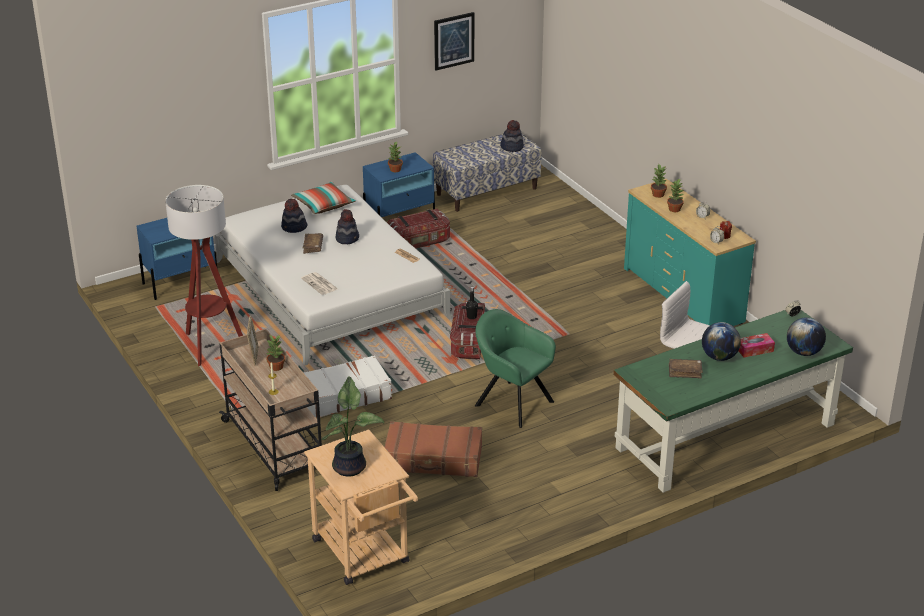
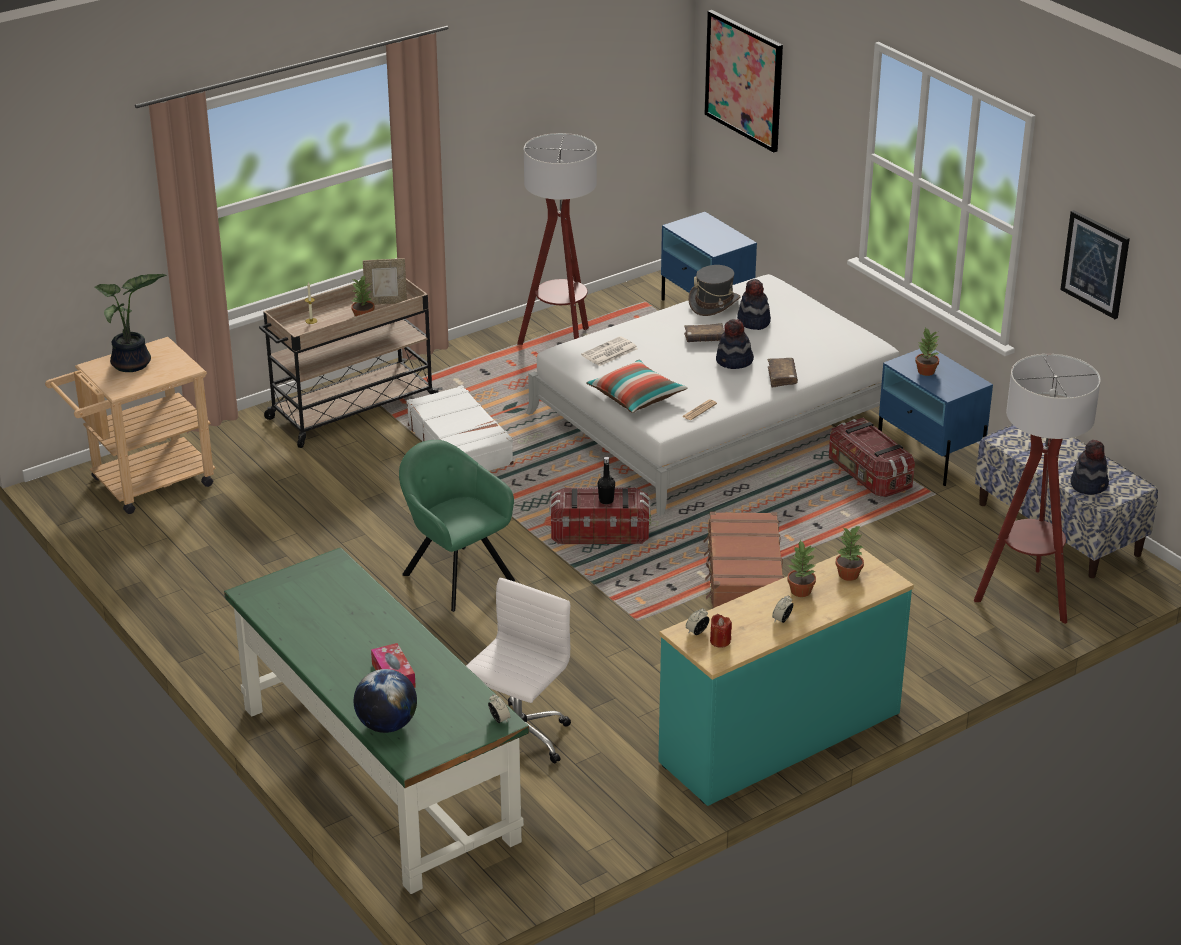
camera: 85 degrees right, 0 degrees up
(137, 114) = (744, 80): none -> picture
(262, 240) = (714, 304): none -> grey hat
(324, 205) = (820, 336): pillow -> pillow (636, 397)
(433, 459) = (325, 520): brown suitcase -> brown suitcase (743, 575)
(511, 402) = (455, 575): green armchair -> green armchair turned 75 degrees counterclockwise
(553, 209) = (1026, 597): none -> floor lamp
(685, 372) = (333, 608): brown book -> brown book (782, 377)
(719, 357) = (372, 640): globe -> none

